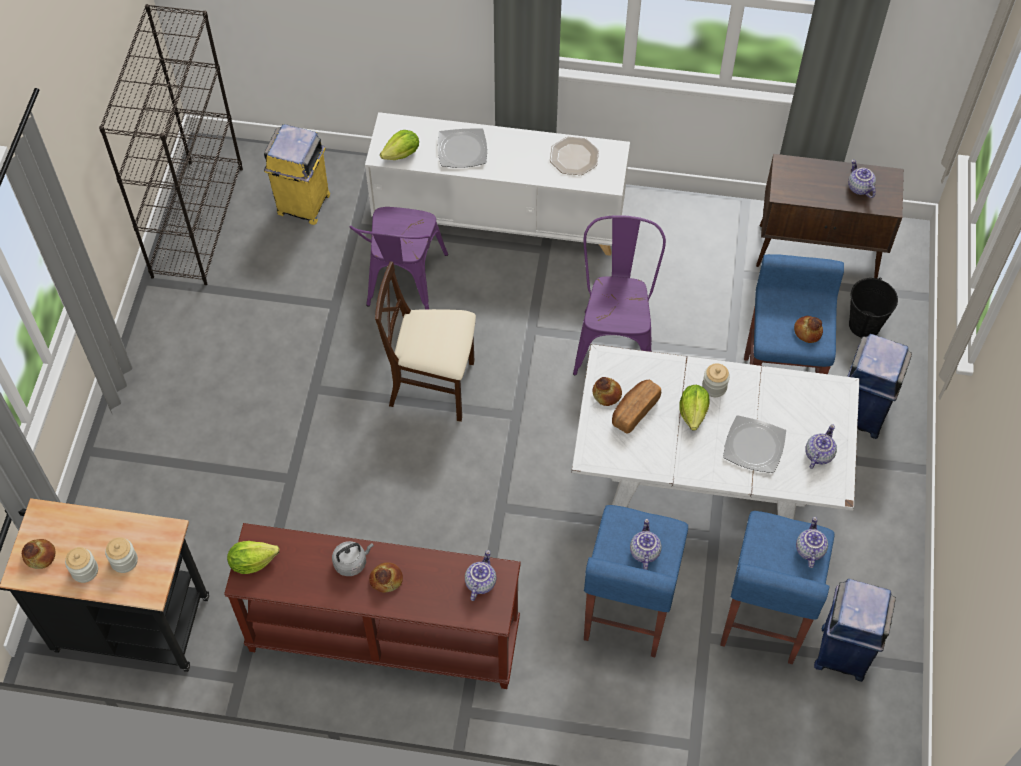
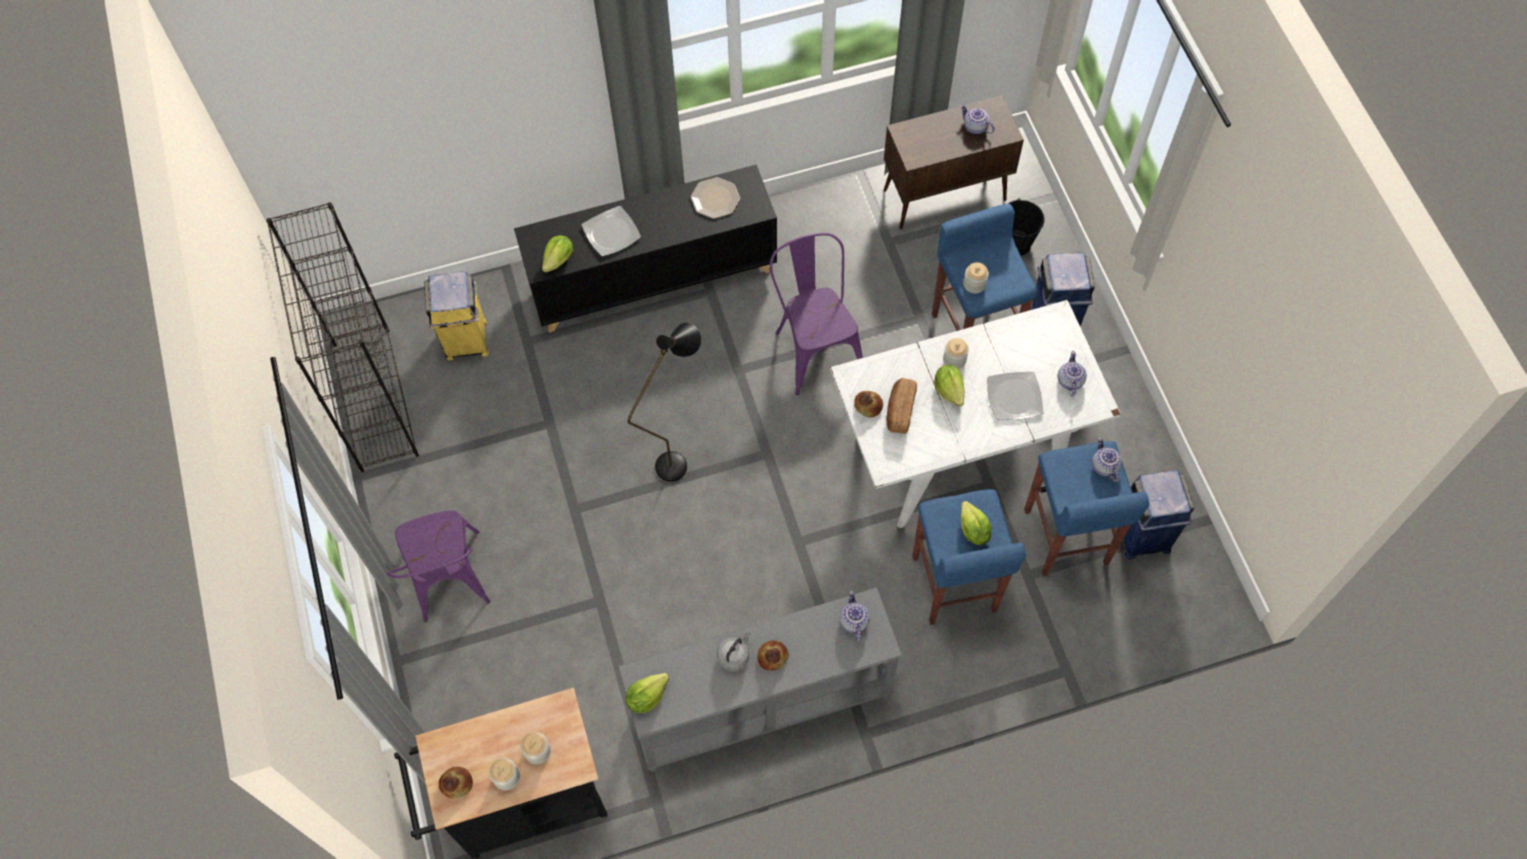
camera: 25 degrees left, 5 degrees up
(383, 639) = (761, 705): brown console table -> grey console table
(403, 285) = (601, 378): purple chair -> purple chair (450, 583)
(433, 385) = (679, 458): beige chair -> black floor lamp
(499, 218) = (654, 278): white cabinet -> black cabinet
(643, 551) = (973, 530): teapot -> lettuce
(774, 327) = (974, 284): none -> jar
(807, 331) = (1003, 276): bread -> none

